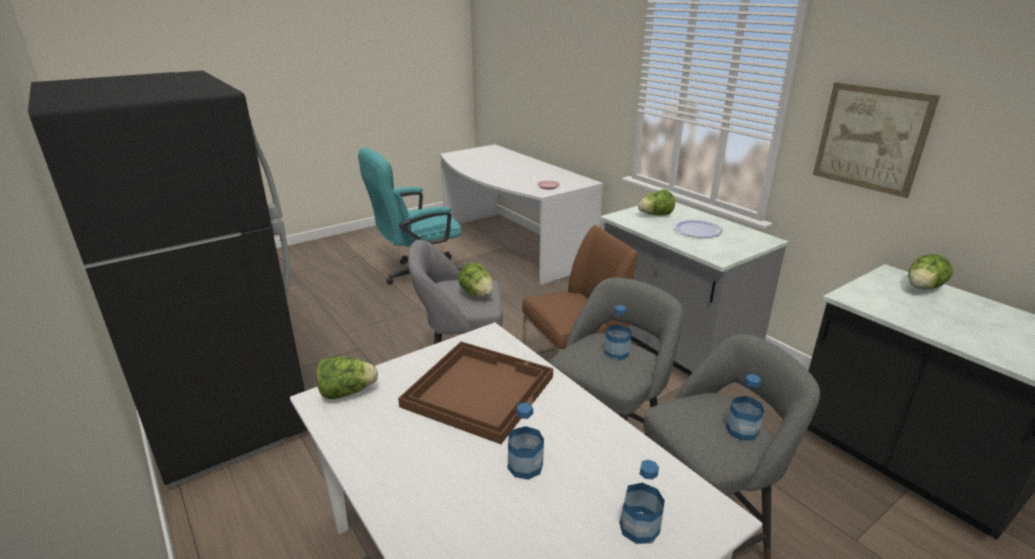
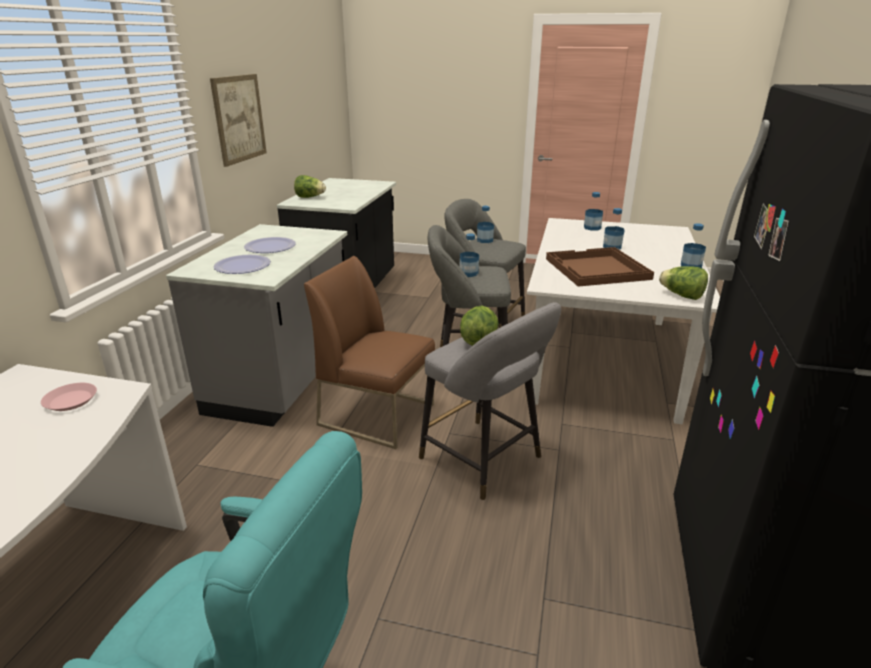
camera: 130 degrees left, 0 degrees up
(372, 479) = (691, 266): none -> bottle
(655, 215) = (242, 266): lettuce -> plate

